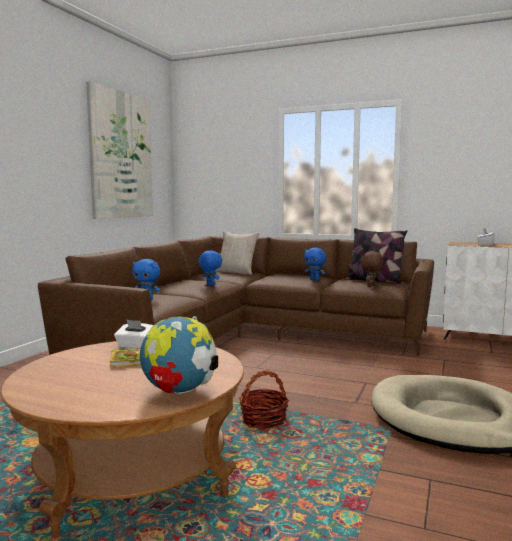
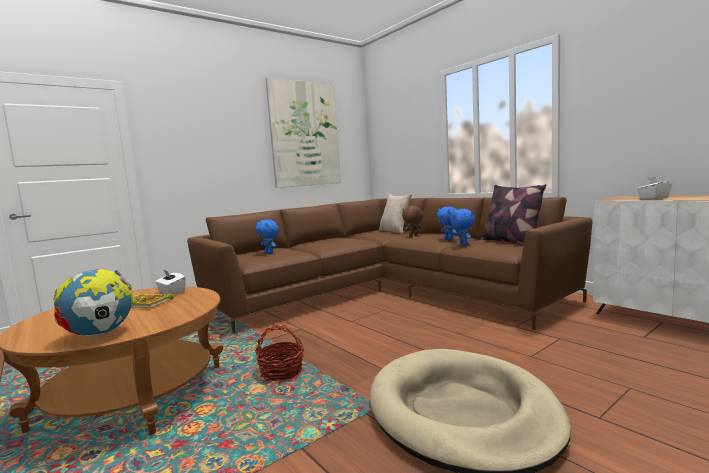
camera: 30 degrees right, 0 degrees up
(210, 285) = (344, 242): blue plush toy -> blue plush toy (462, 244)
(371, 286) = (491, 247): brown plush toy -> brown plush toy (413, 236)

